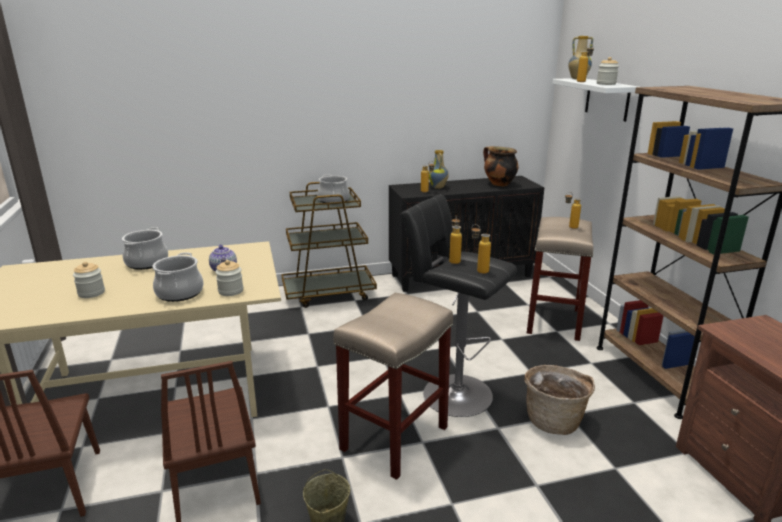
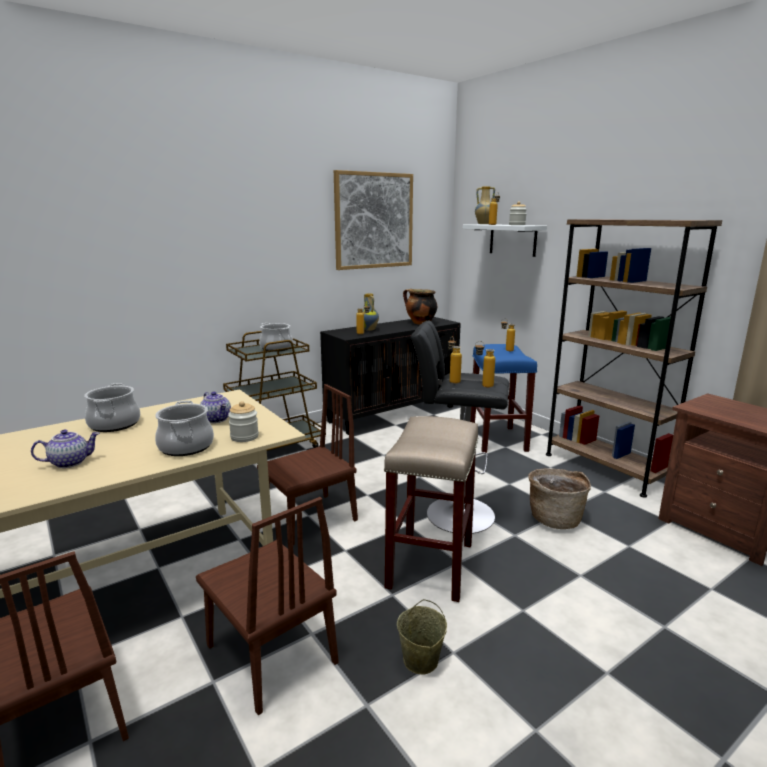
camera: 20 degrees left, 5 degrees down
(91, 293) = (70, 462): jar -> teapot
(316, 369) = (310, 519): none -> brown chair
(456, 72) = (374, 221): none -> picture
(553, 321) = (496, 439): beige stool -> blue stool

